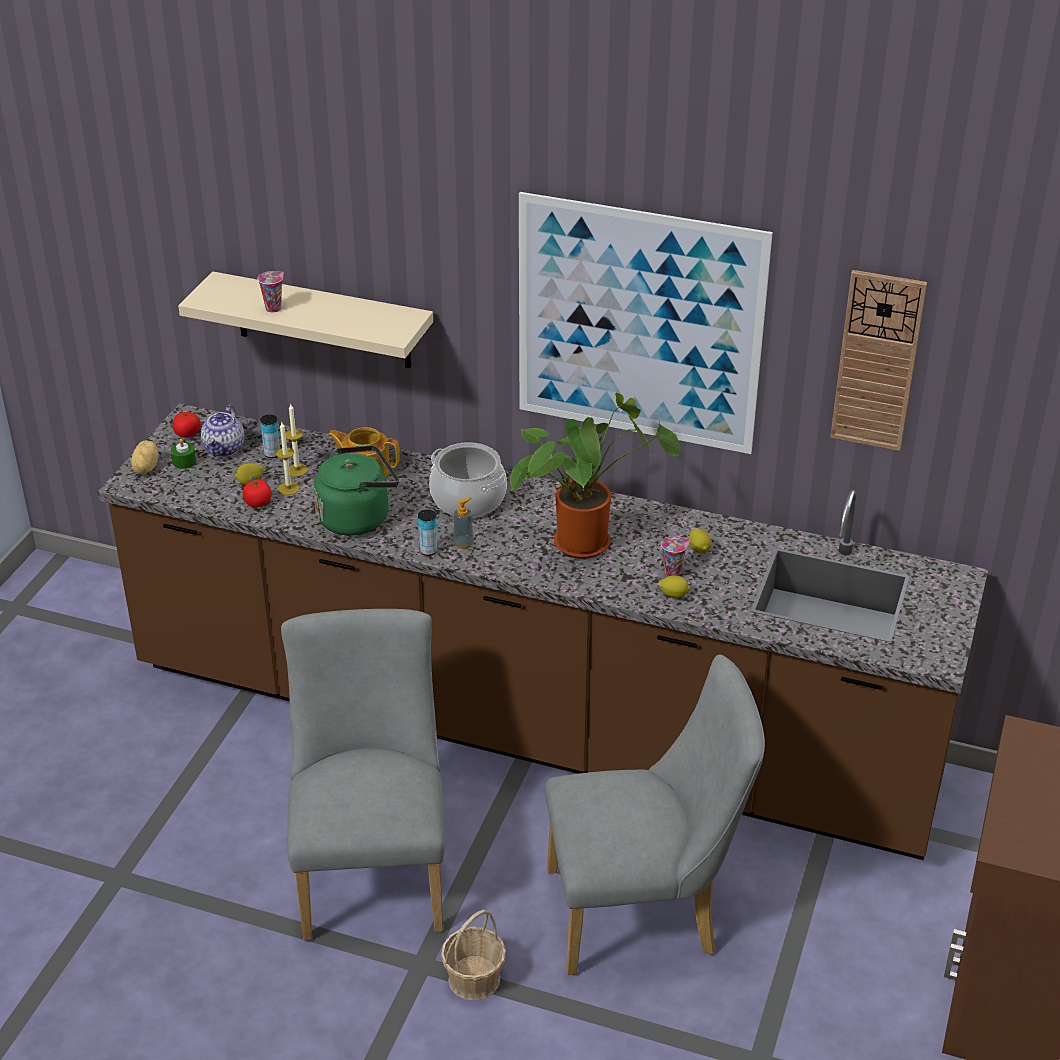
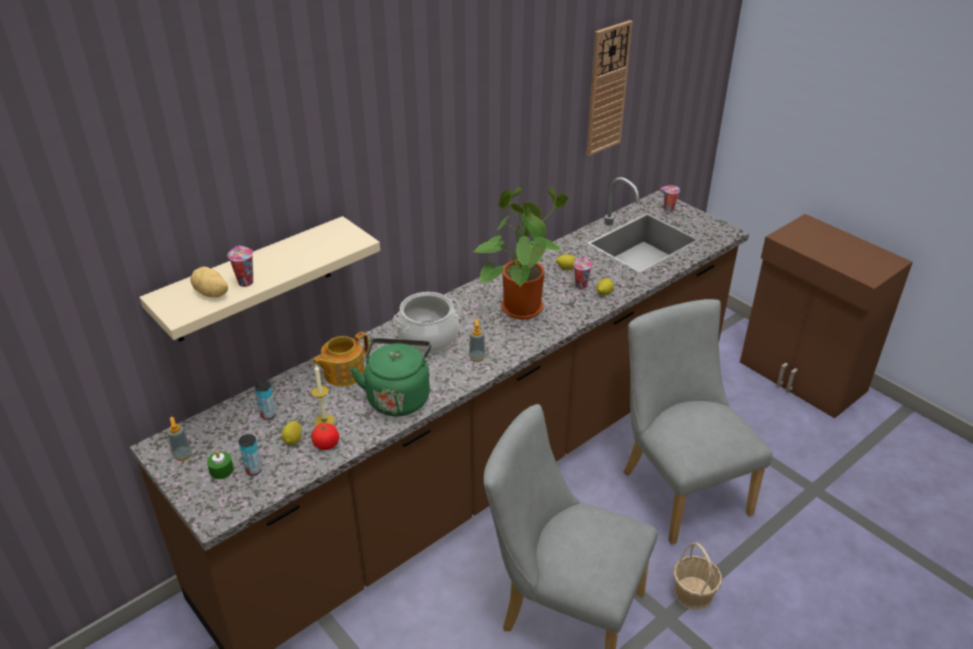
camera: 60 degrees left, 0 degrees up
(145, 468) = (203, 499): potato -> potato (211, 294)
(187, 434) = (182, 455): tomato -> soap dispenser
(224, 449) = (230, 439): teapot -> none
(297, 470) = (304, 408): candle -> none
(428, 551) = (470, 376): can -> can (253, 470)
(638, 325) = (482, 141): picture -> none
(644, 912) = (679, 487): grey chair -> grey chair turned 45 degrees counterclockwise
(940, 592) = (668, 209): none -> cup

